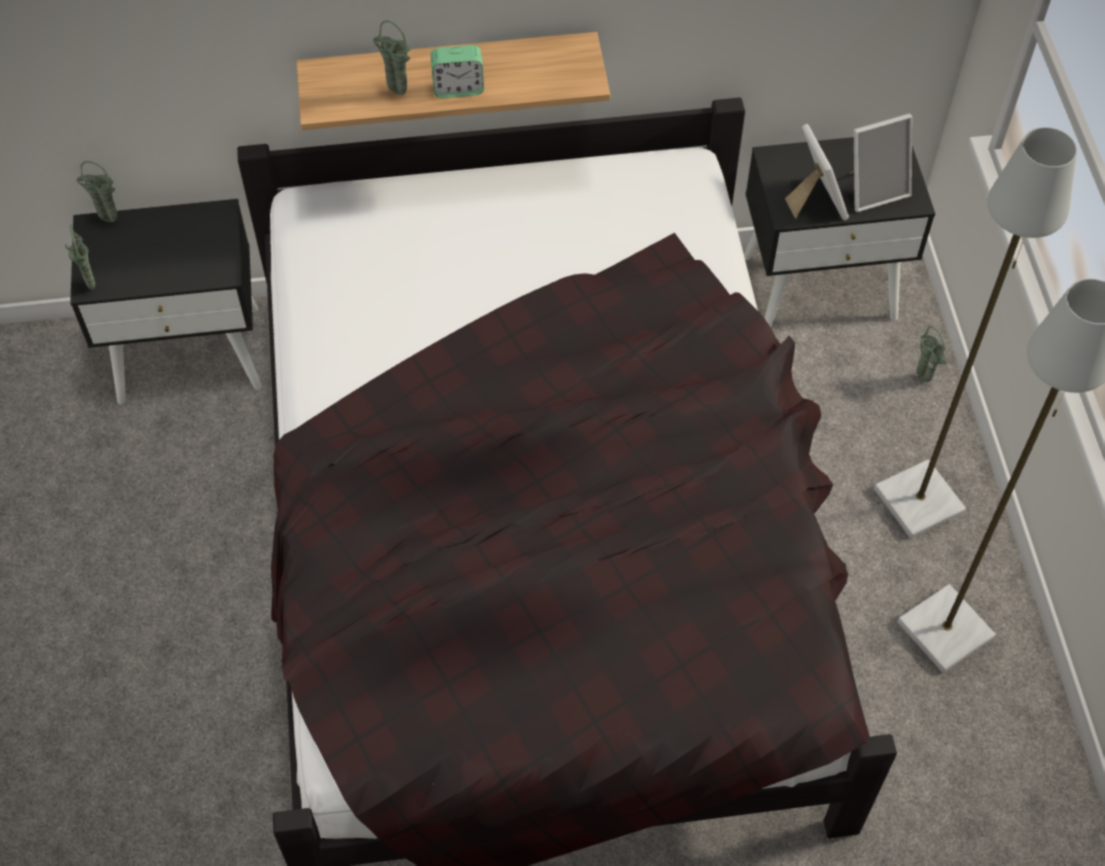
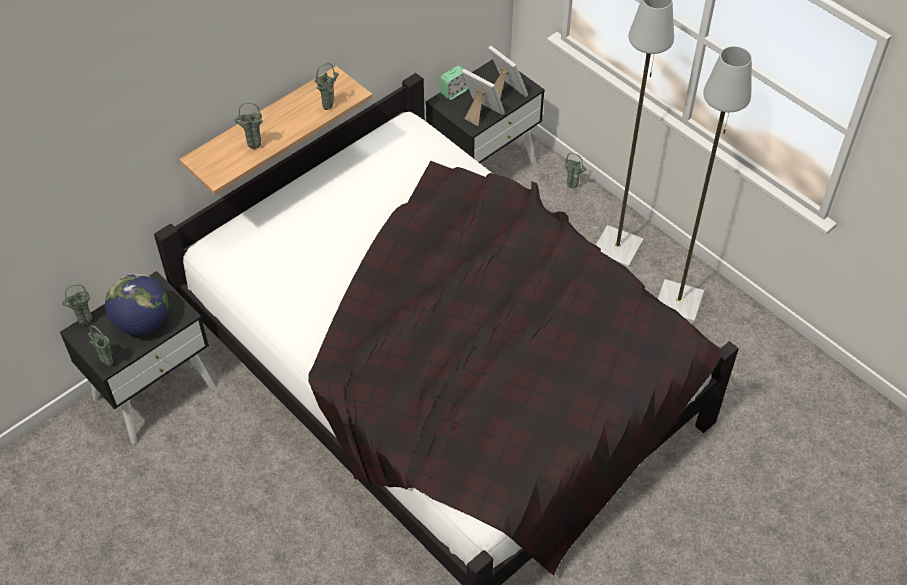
camera: 35 degrees left, 5 degrees down
(170, 256) = (142, 322): none -> globe
(458, 88) = (287, 129): alarm clock -> alarm clock (454, 92)
(538, 86) = (330, 107): none -> green vase
(874, 189) = (505, 92): picture frame -> picture frame turned 75 degrees counterclockwise

